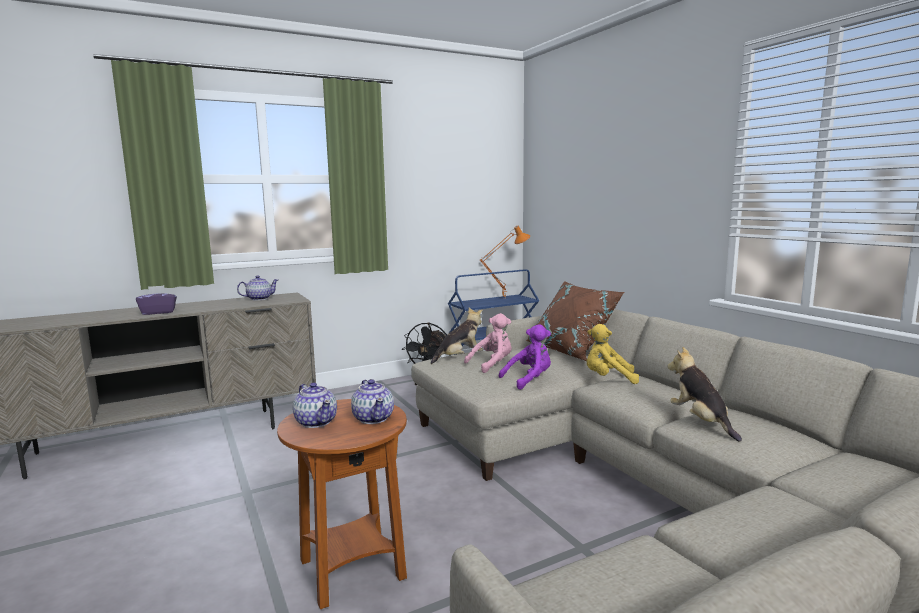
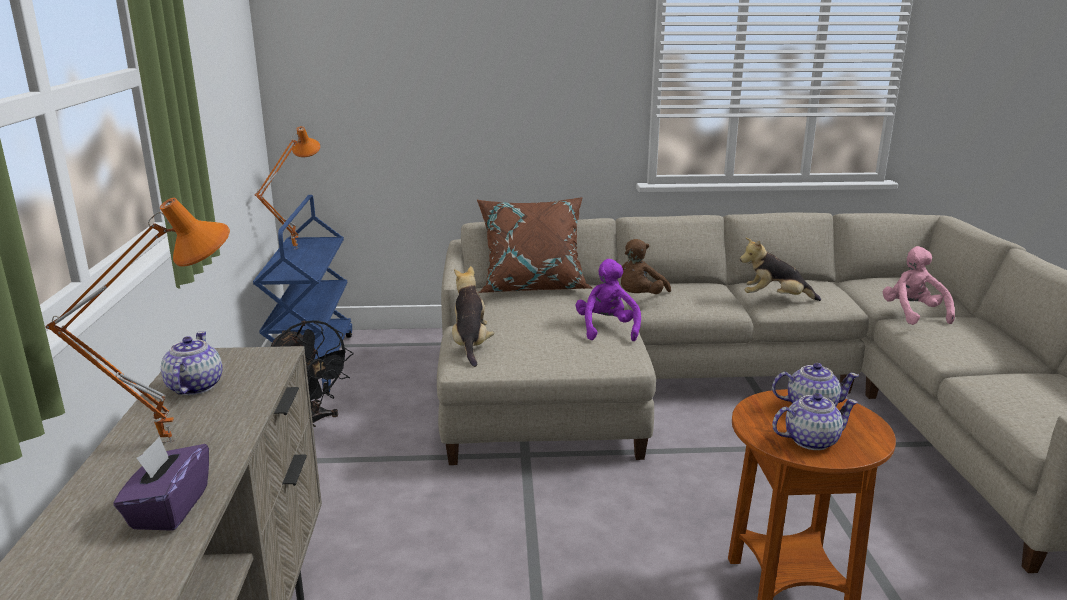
camera: 65 degrees left, 10 degrees up
(211, 304) = (169, 439): none -> orange table lamp
(492, 364) = (533, 333): pink plush toy -> pink plush toy (913, 314)
(608, 379) = (640, 297): yellow plush toy -> brown plush toy

